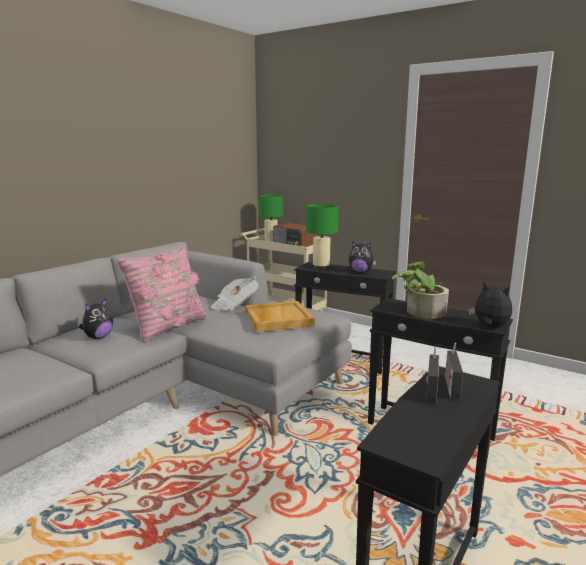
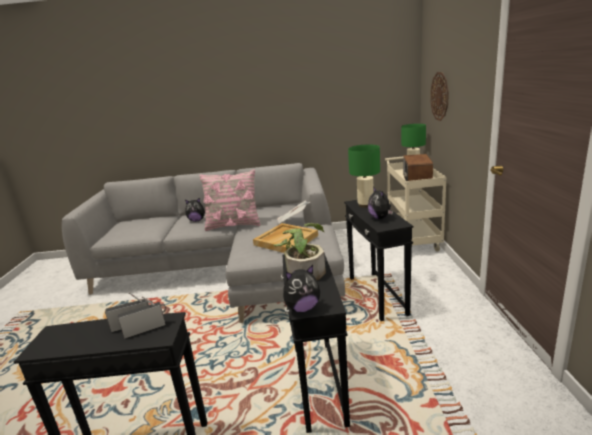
camera: 55 degrees right, 5 degrees up
(304, 165) = (440, 96): none -> wall clock
(490, 327) = (302, 308): plush toy -> plush toy turned 60 degrees clockwise

